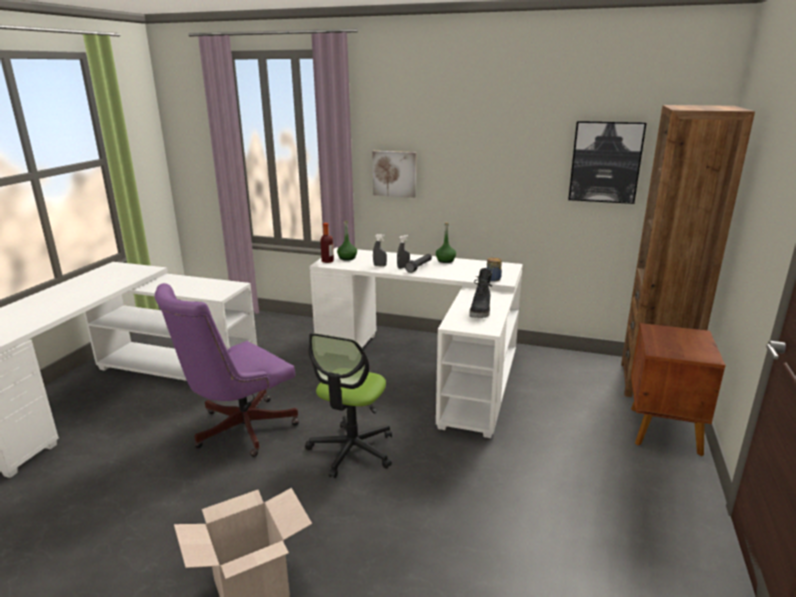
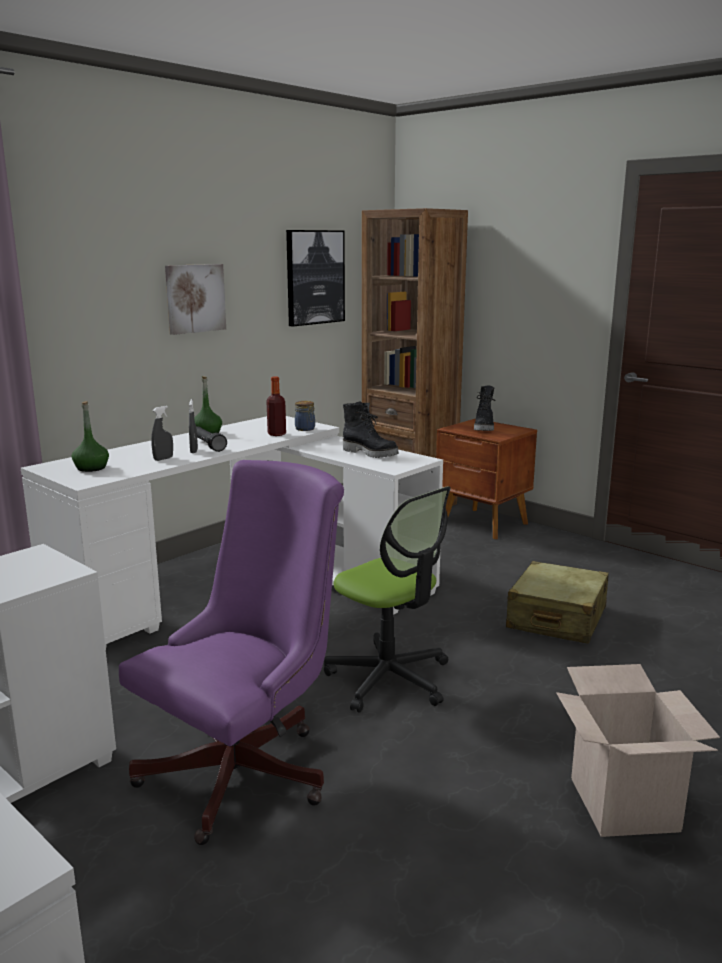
camera: 65 degrees left, 5 degrees down
(238, 430) = (246, 769): purple office chair -> purple office chair turned 120 degrees counterclockwise
(327, 261) = (80, 479): bottle -> bottle (276, 434)
(394, 173) = (80, 321): picture -> picture (195, 298)
(505, 511) = (556, 618): none -> beige suitcase
(680, 340) = (484, 428): none -> black boot

